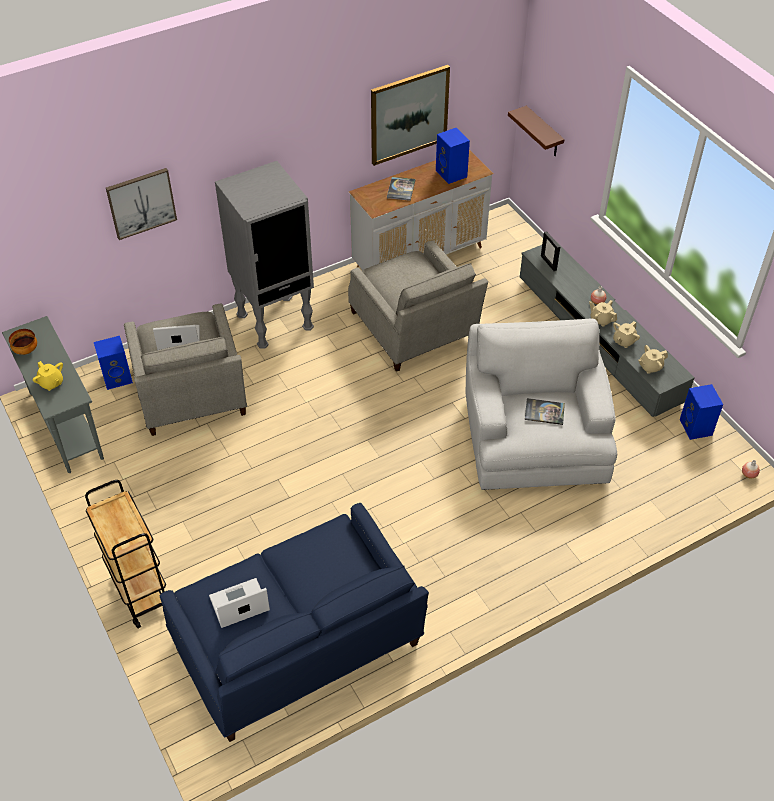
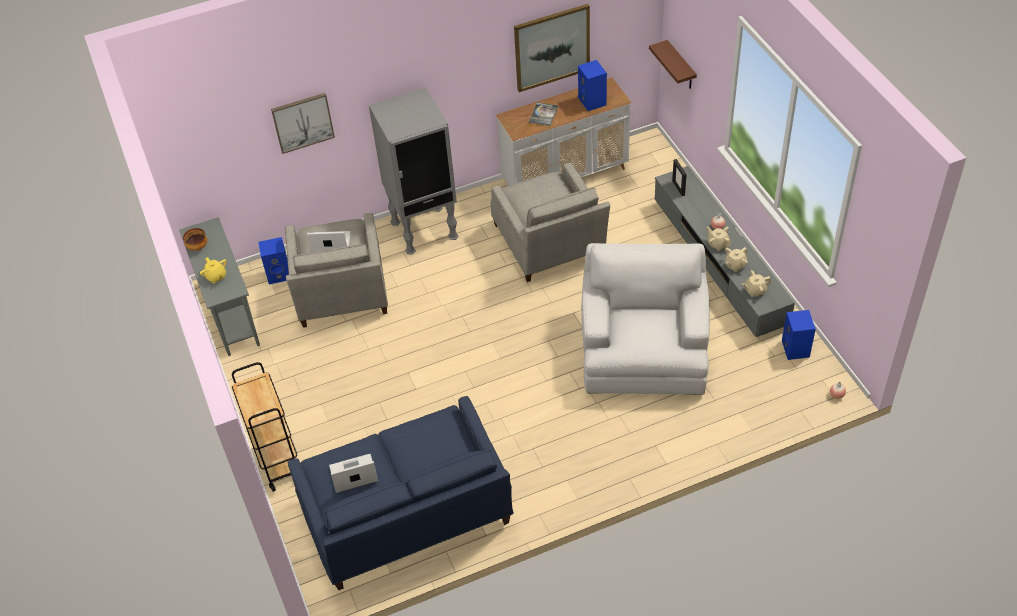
camera: 10 degrees right, 0 degrees up
(544, 412) = (646, 326): book -> none

